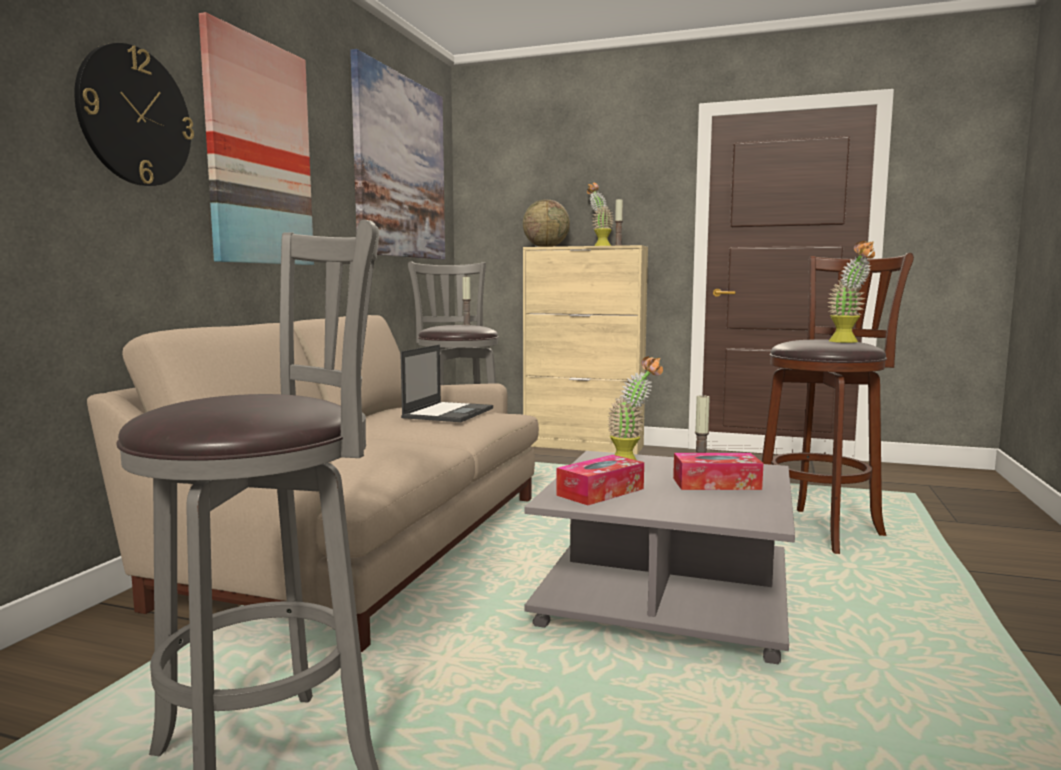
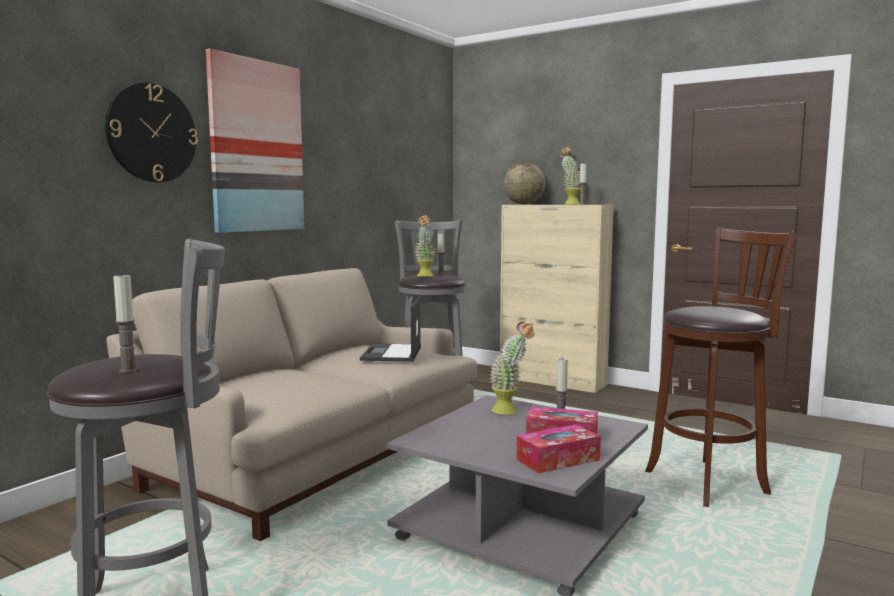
camera: 15 degrees right, 0 degrees up
(254, 408) = (128, 370): none -> candle
(400, 168) = (395, 141): picture -> none
(449, 413) = (392, 353): laptop -> laptop turned 150 degrees clockwise
(600, 492) = (457, 435): tissue box -> tissue box (558, 459)
(848, 342) = (731, 312): potted plant -> potted plant (425, 276)

